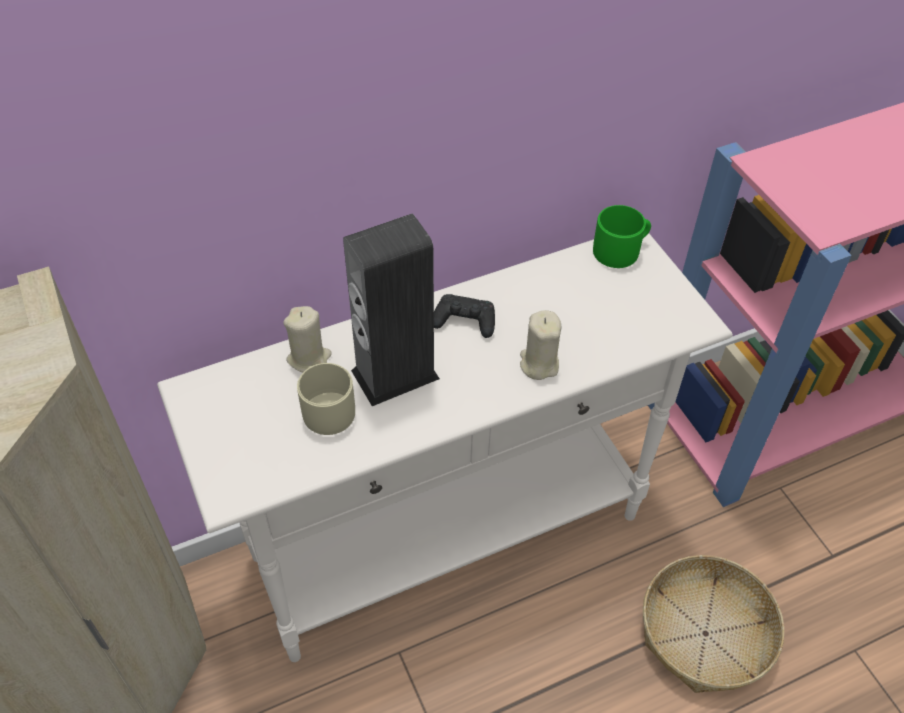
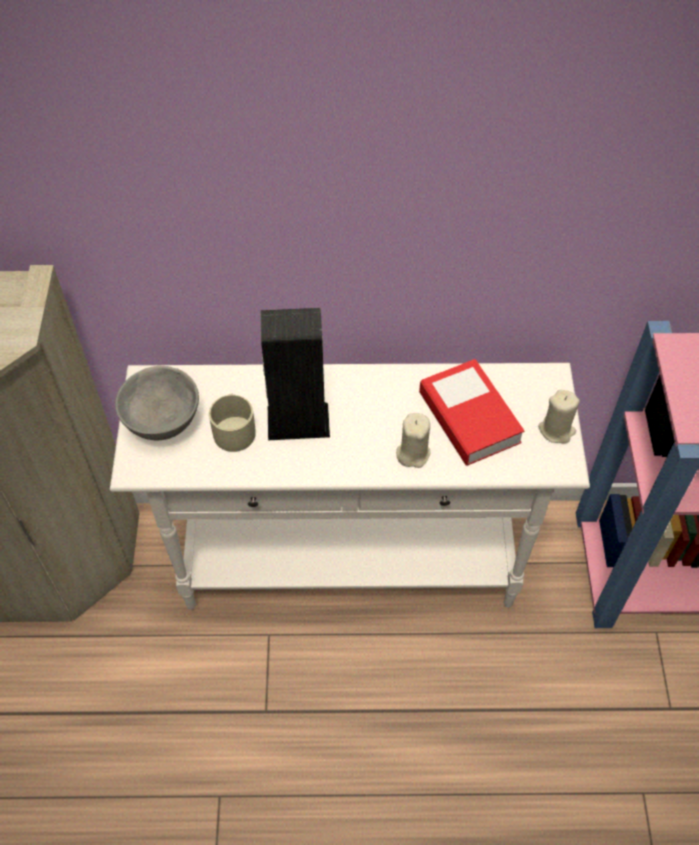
camera: 25 degrees right, 5 degrees up
(232, 429) = (161, 421): none -> grey bowl
(309, 358) = (242, 385): beige candle -> beige candle (556, 430)
(464, 321) = (374, 397): black game controller -> none
(575, 308) = (469, 417): none -> book
(621, 250) = (537, 380): green mug -> none
(705, 633) = (520, 723): basket -> none

